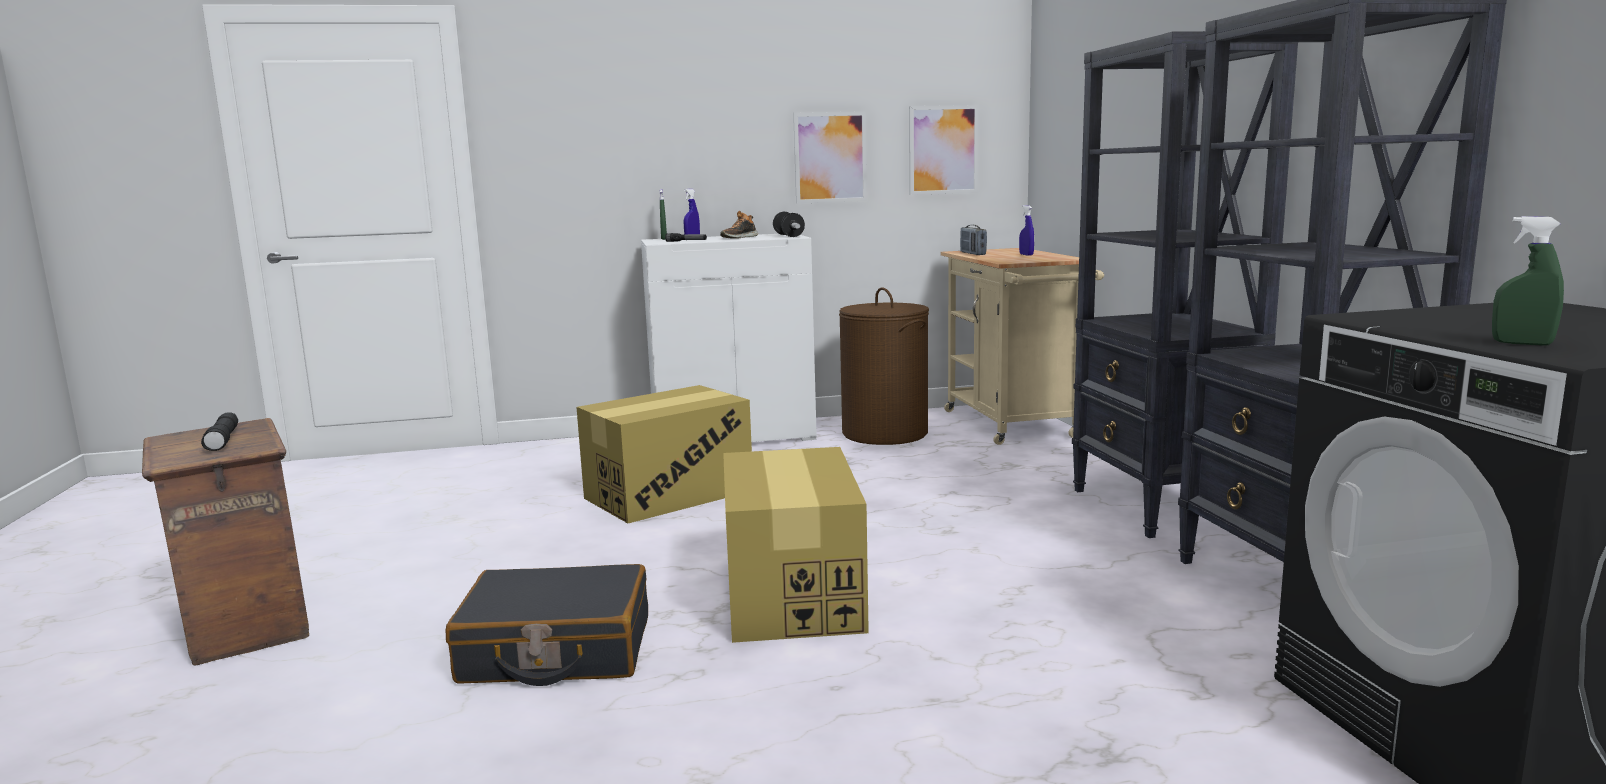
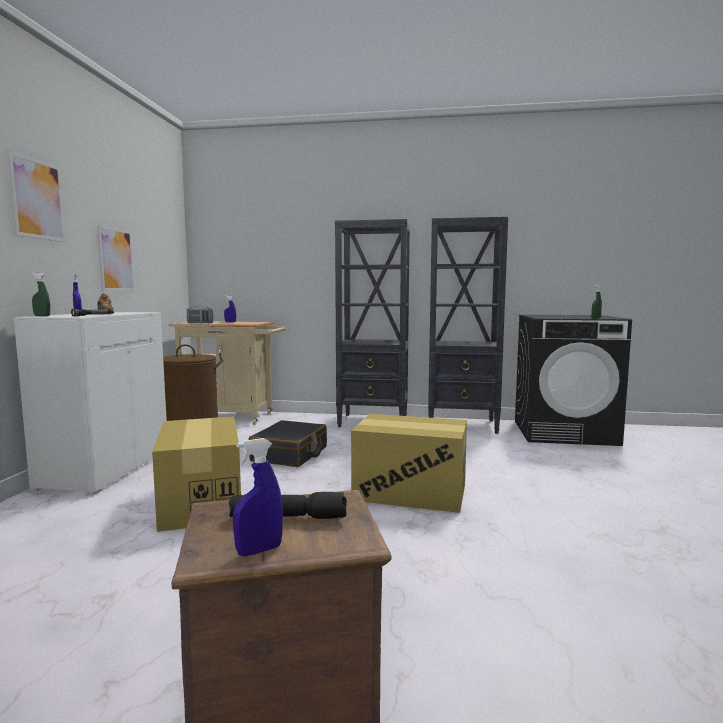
camera: 70 degrees left, 5 degrees down
(167, 444) = (259, 550): none -> blue spray bottle
(556, 650) = (445, 561): black suitcase -> black suitcase (290, 454)
(788, 236) = (132, 312): dumbbell -> none
(943, 150) = (161, 262): picture -> picture (37, 199)

